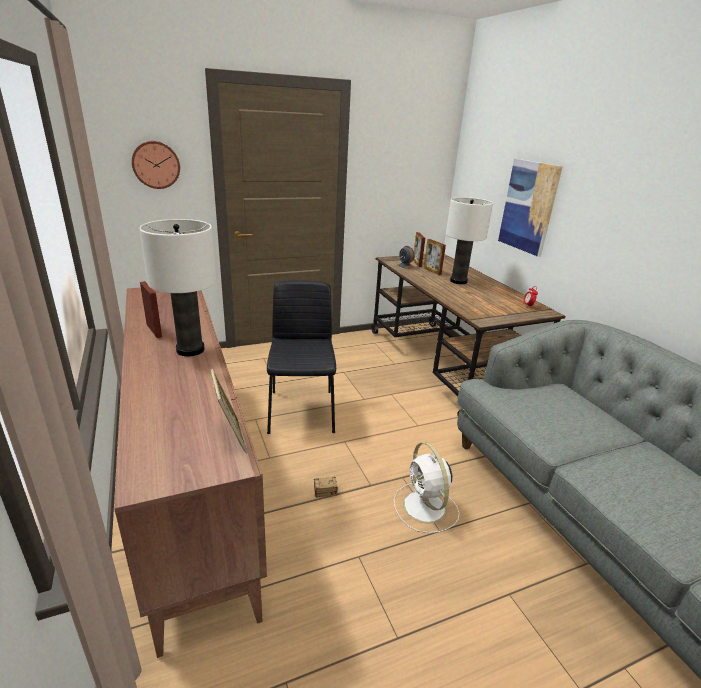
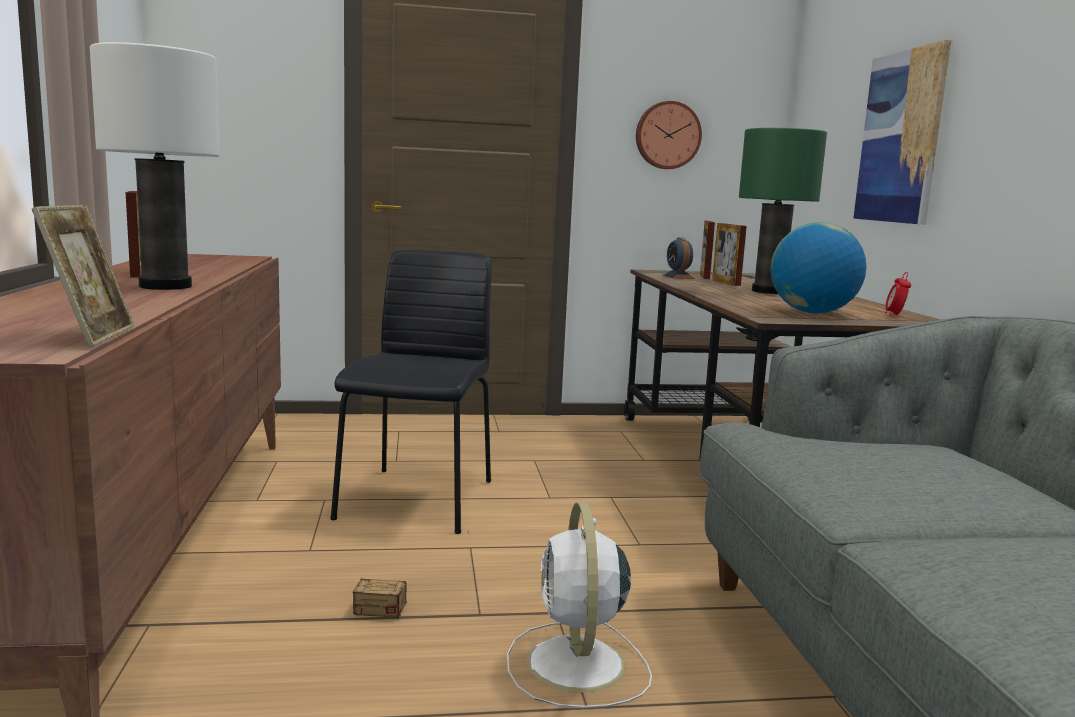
camera: 15 degrees right, 15 degrees down
(156, 164) = (254, 83): wall clock -> wall clock (667, 135)
(458, 281) = (768, 291): white table lamp -> green table lamp
(493, 309) = (812, 313): none -> globe

